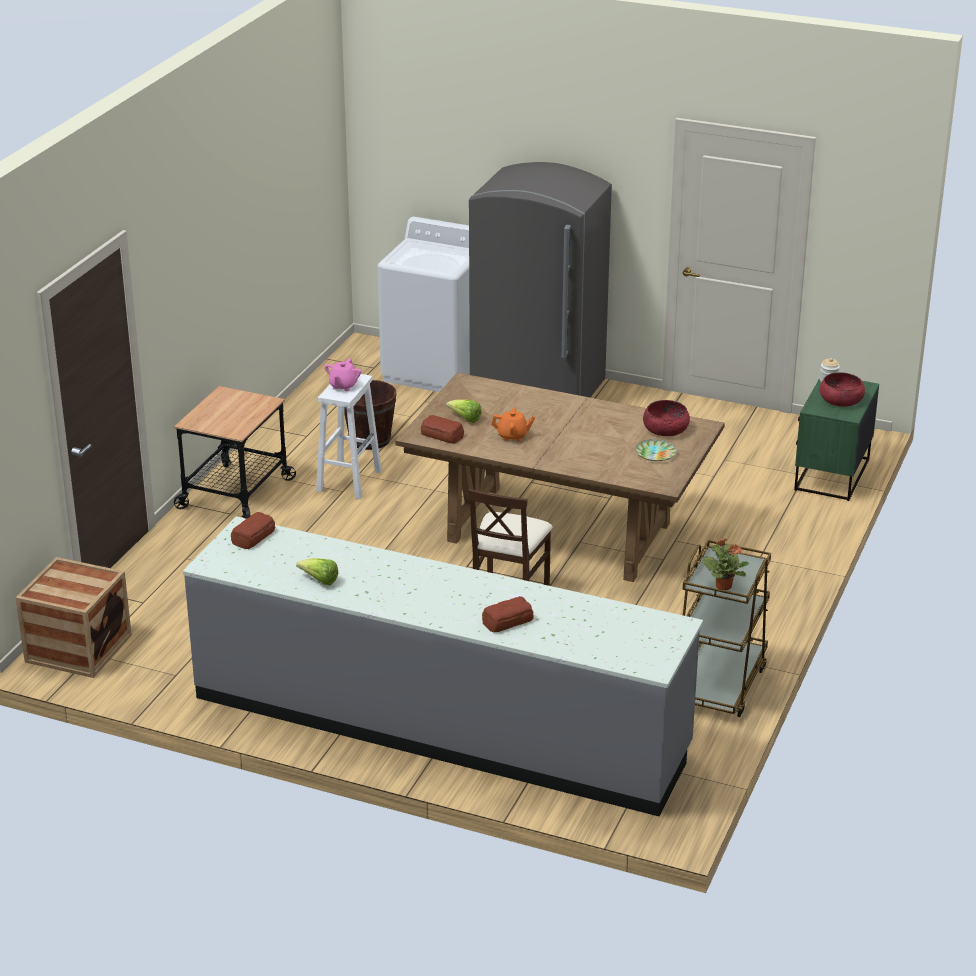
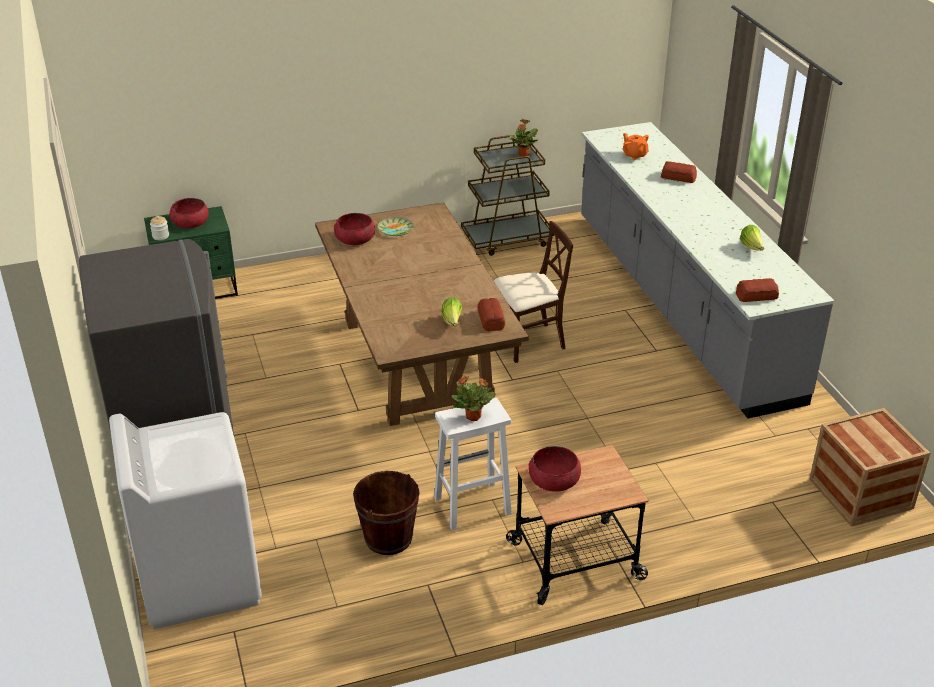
camera: 130 degrees left, 5 degrees up
(249, 405) = (554, 479): none -> red bowl
(343, 386) = (474, 417): pink teapot -> potted plant
(513, 436) = (449, 290): orange teapot -> orange teapot (634, 155)

